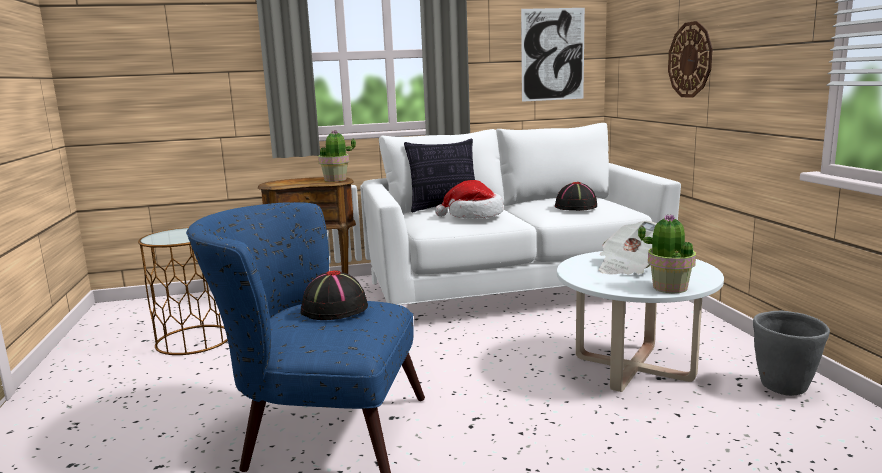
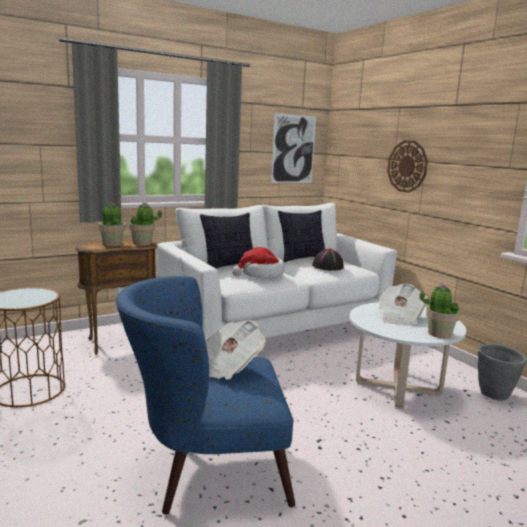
camera: 20 degrees left, 0 degrees up
(301, 181) = (112, 244): none -> potted plant
(334, 309) = (227, 367): black hat -> newspaper
(551, 198) = (302, 258): none -> pillow

